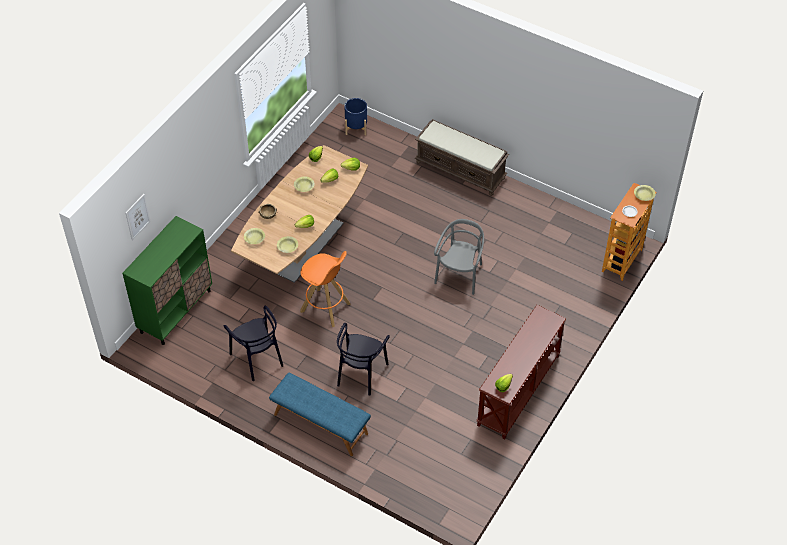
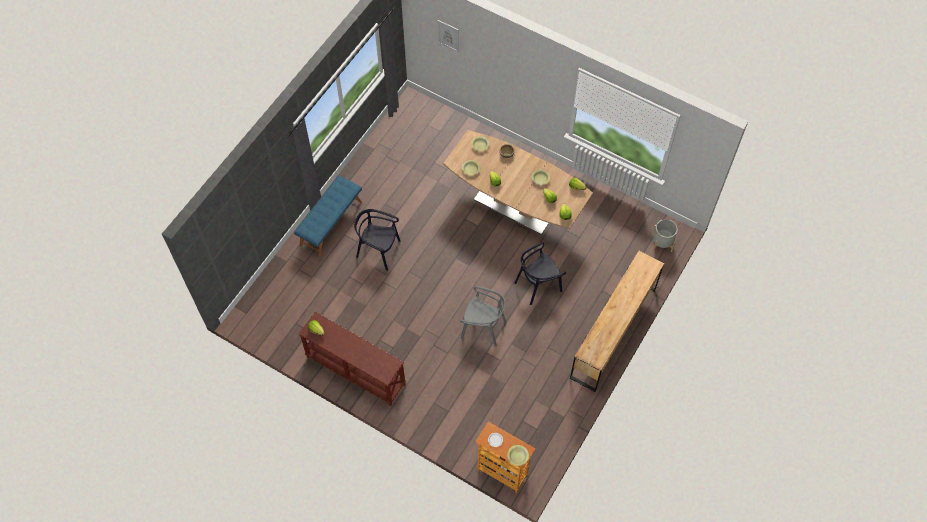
camera: 90 degrees right, 10 degrees up
(176, 311) = (444, 119): green cabinet -> none
(257, 358) = (396, 177): black chair -> black chair (538, 285)
(326, 308) = (446, 223): orange stool -> none
(356, 127) = (661, 243): blue planter -> grey planter
(461, 170) = (613, 332): brown bench -> brown dresser

